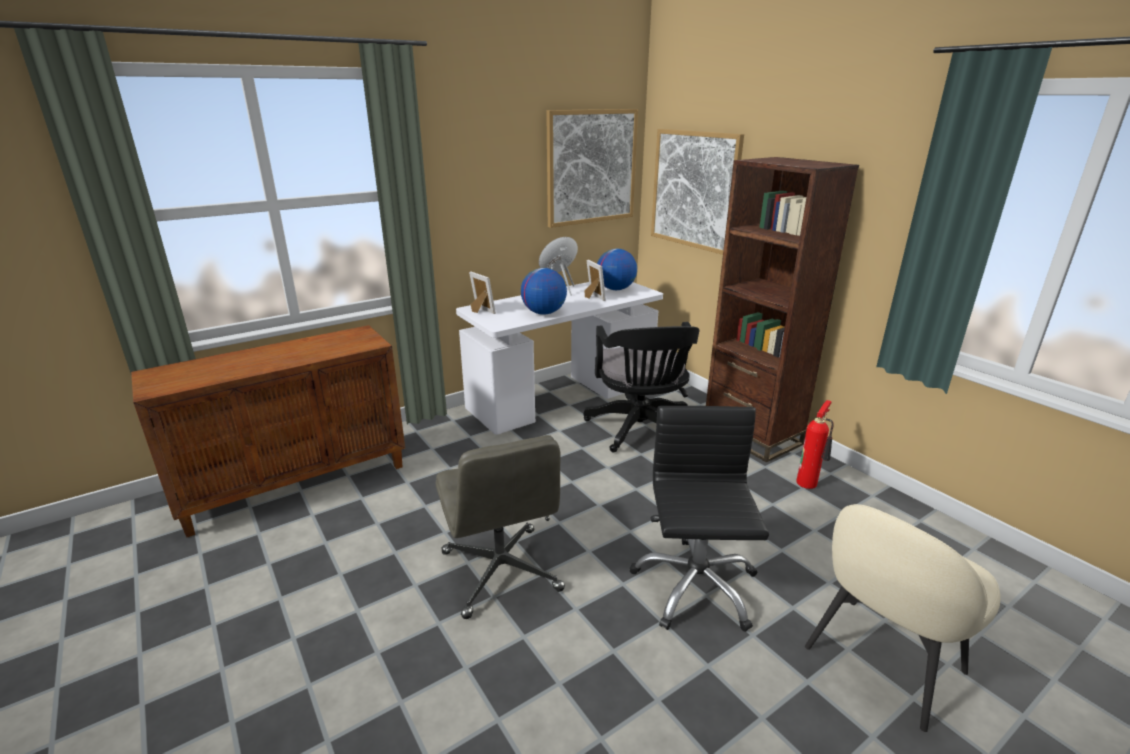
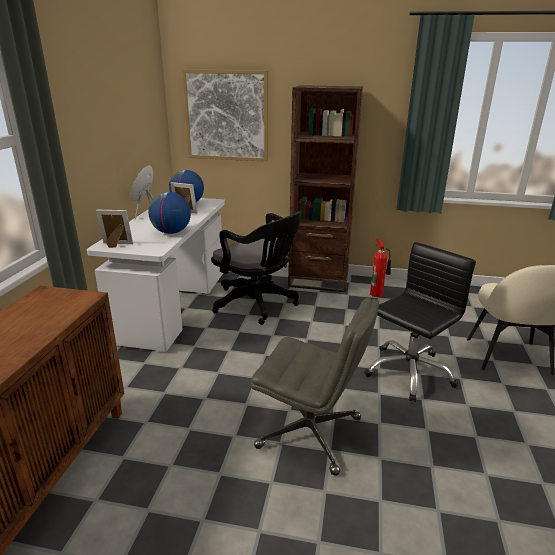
camera: 45 degrees left, 0 degrees up
(591, 167) = (142, 103): picture -> none
(694, 586) = (408, 372): black office chair -> black office chair turned 90 degrees clockwise

